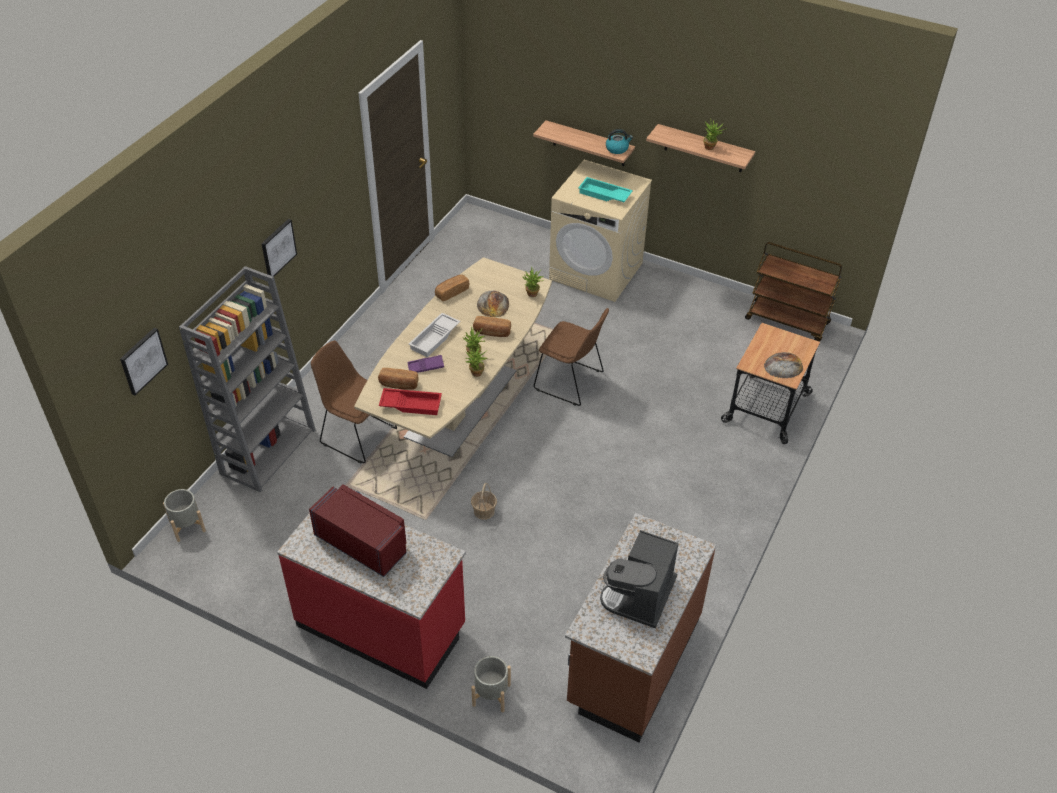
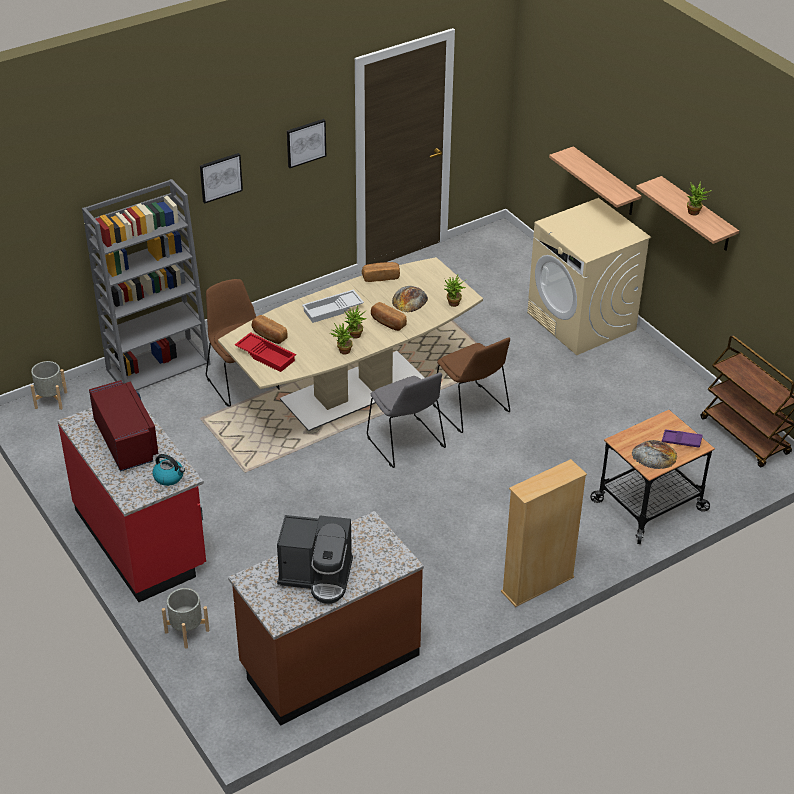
camera: 30 degrees right, 5 degrees down
(142, 360) = (38, 225): picture -> picture (305, 142)
(425, 367) = (304, 330): purple tray -> purple tray (681, 441)
(484, 511) = (300, 486): basket -> none
(542, 434) = (407, 444): none -> grey chair
(604, 195) = (589, 235): turquoise tray -> none
(617, 148) = (620, 192): kettle -> kettle (169, 477)
(640, 597) = (317, 576): coffee machine -> coffee machine turned 135 degrees counterclockwise
(739, 513) = (537, 585): none -> beige bookcase

